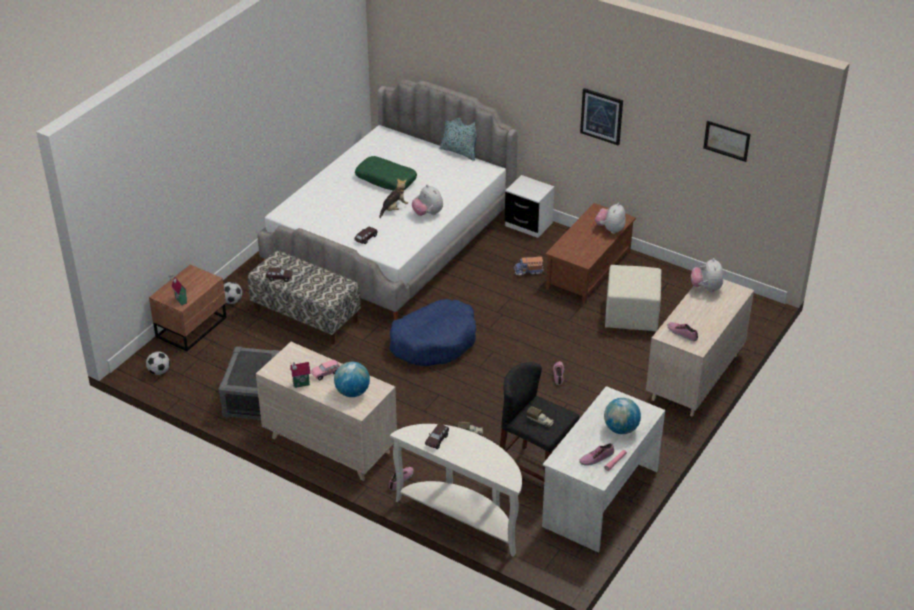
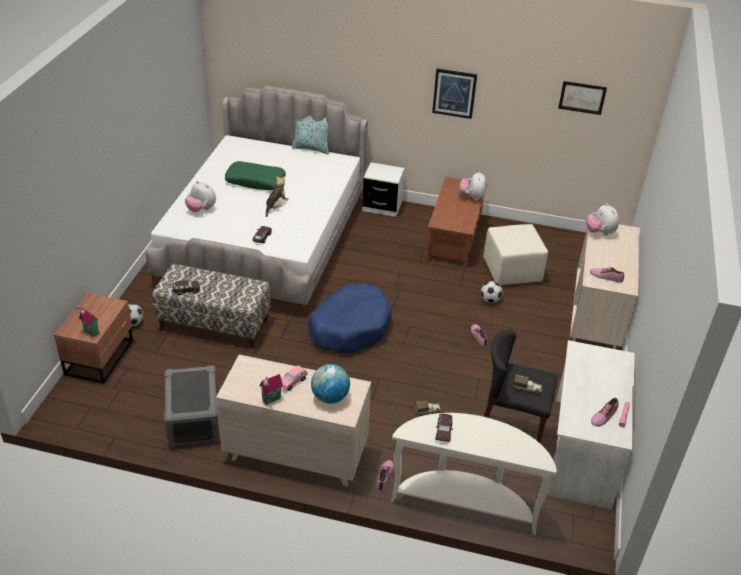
camera: 20 degrees left, 0 degrees up
(159, 372) = (81, 412): football -> football (490, 300)
(427, 213) = (310, 206): plush toy -> plush toy (201, 209)
(528, 271) = (403, 247): toy truck -> none
(621, 429) = (607, 380): globe -> none

